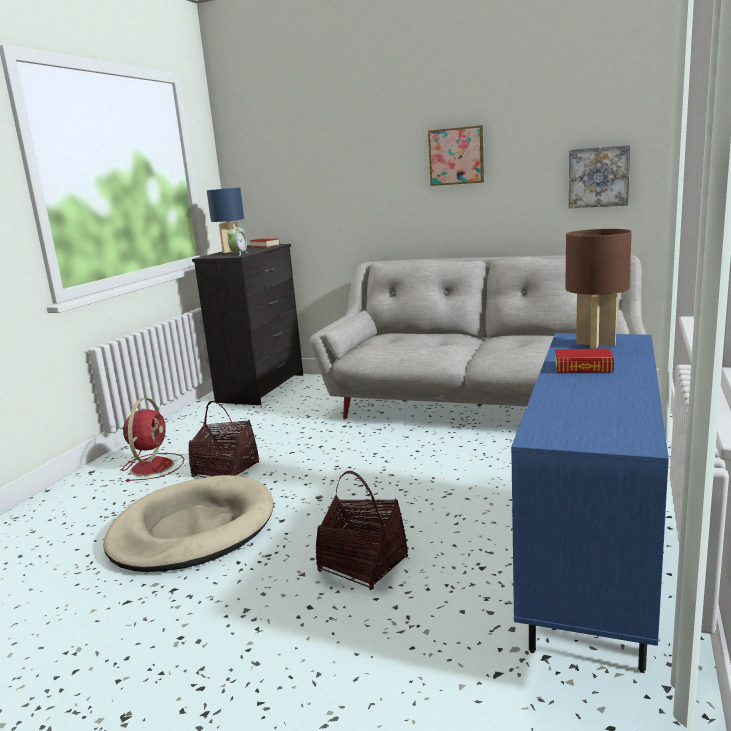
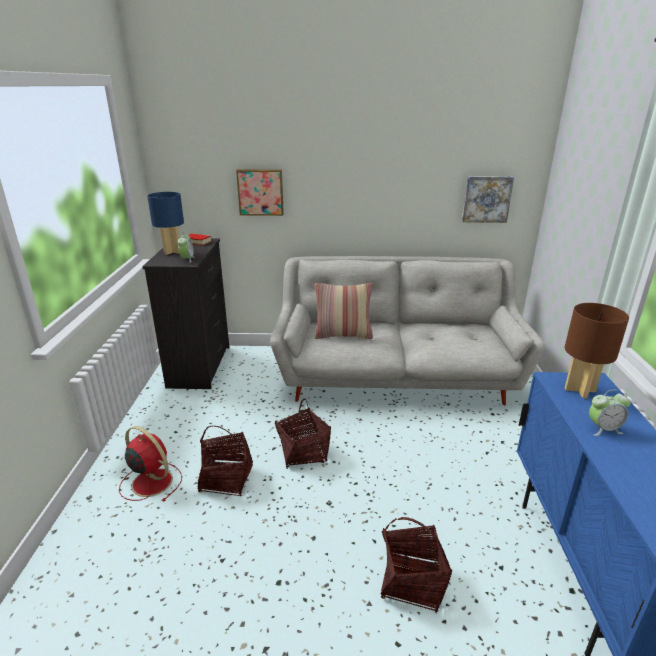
camera: 20 degrees left, 10 degrees up
(153, 466) = (151, 481): red fan -> red fan turned 45 degrees counterclockwise
(193, 530) = (239, 564): beige dog bed -> none
(321, 457) = (303, 452): none -> basket
(403, 341) = (343, 335): none -> pillow
(456, 156) = (375, 173): picture -> picture (260, 192)
(583, 367) = (603, 429): book -> alarm clock

